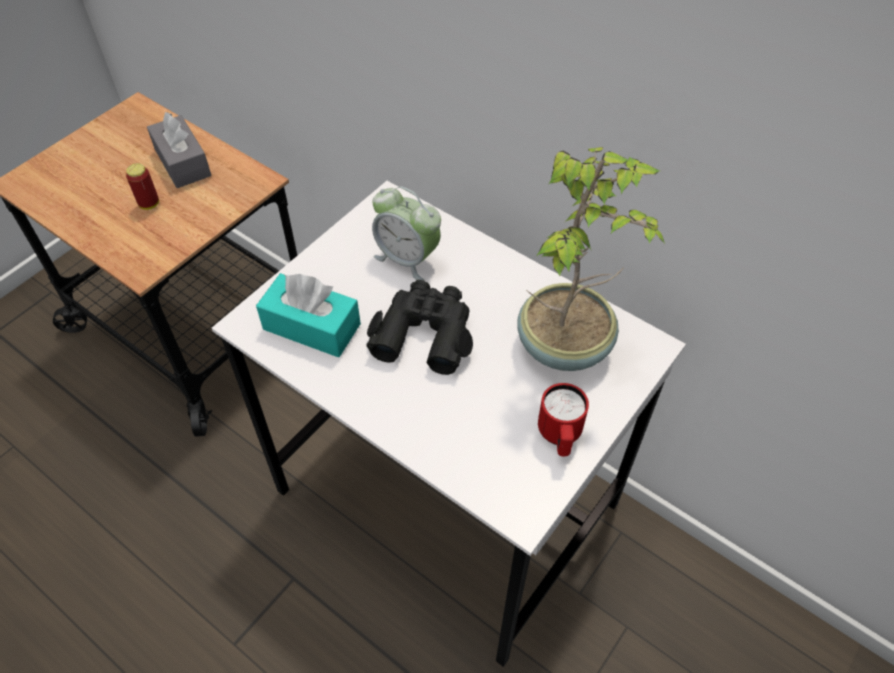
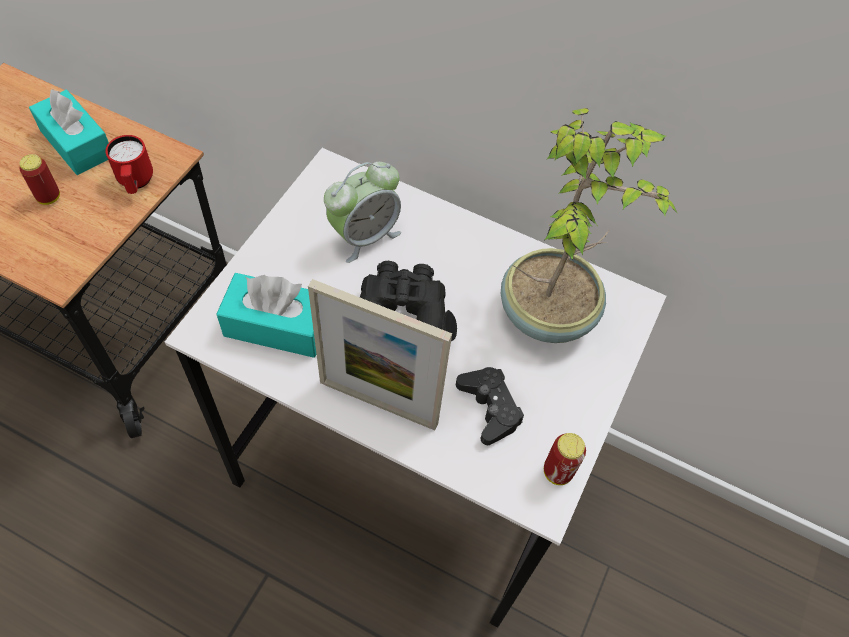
camera: 15 degrees left, 5 degrees up
(182, 162) = (77, 144): grey tissue box -> turquoise tissue box
(387, 404) = (378, 403): none -> picture frame
(407, 259) = (364, 235): alarm clock -> alarm clock turned 60 degrees counterclockwise
(490, 422) = (489, 408): none -> black game controller
(542, 488) = (557, 472): none -> can
(559, 437) = (563, 414): red mug -> red mug (136, 183)

